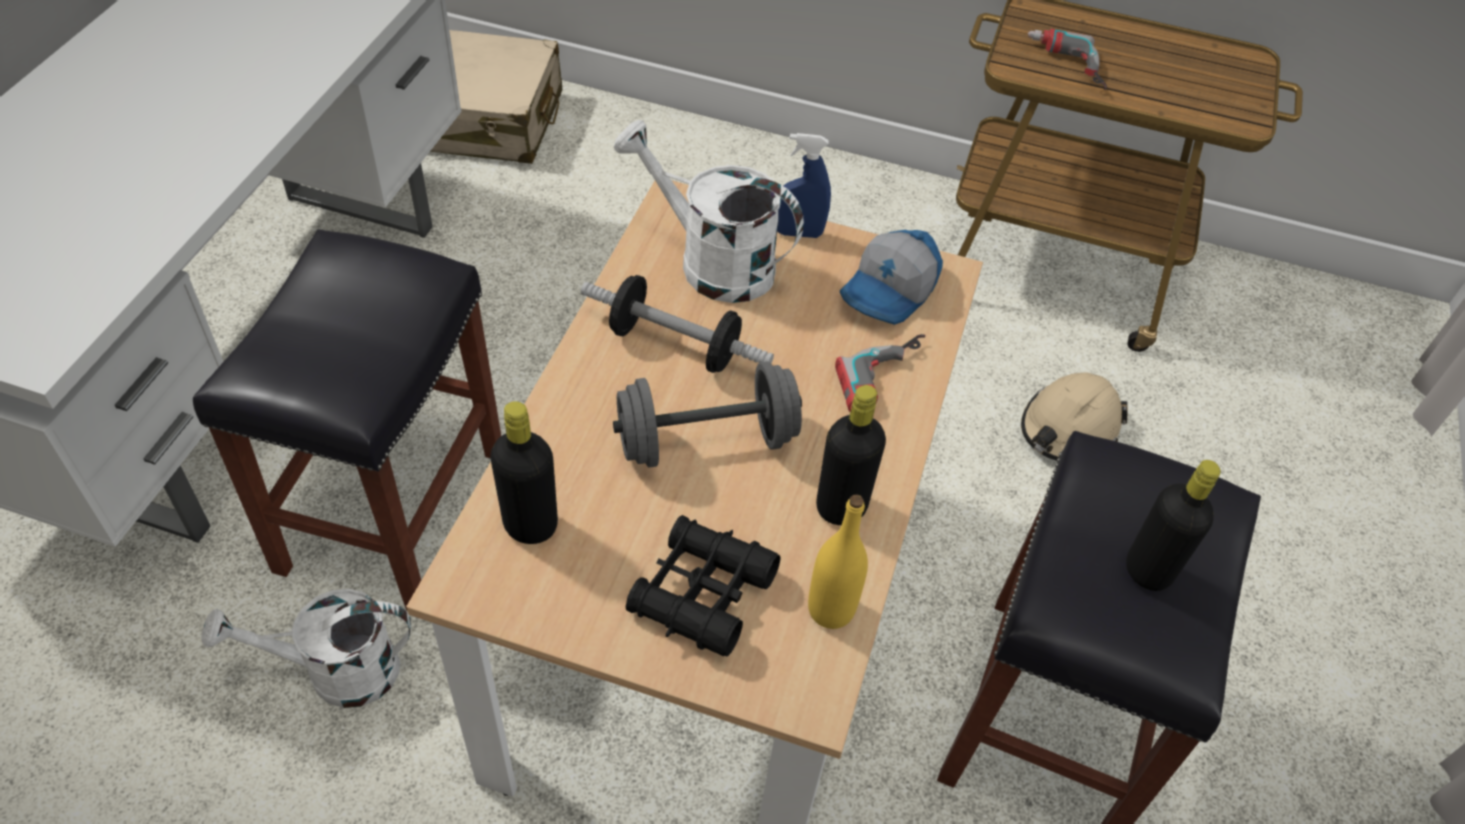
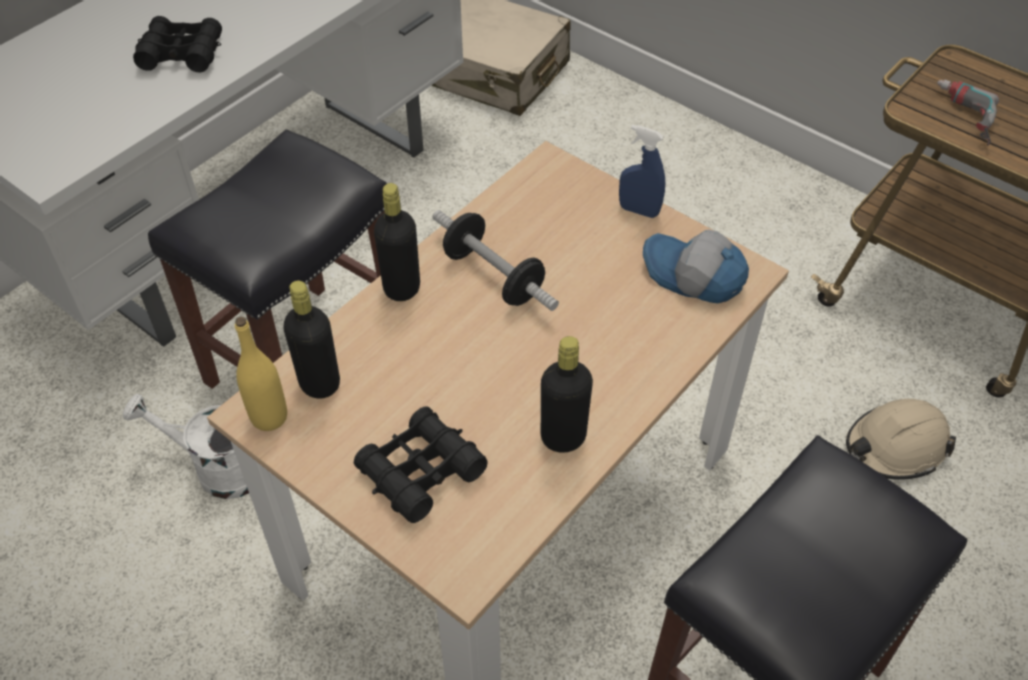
camera: 25 degrees right, 0 degrees up
(154, 160) = (181, 54): none -> black binoculars
(706, 441) = (481, 357): grey dumbbell -> none
(711, 262) = (555, 218): white watering can -> none
(831, 610) = (514, 514): yellow bottle -> yellow bottle (269, 417)
(890, 292) = (693, 276): cap -> cap turned 60 degrees clockwise
(890, 387) = (652, 353): power drill -> none
(1148, 570) = (820, 569): black bottle -> black bottle (402, 288)

